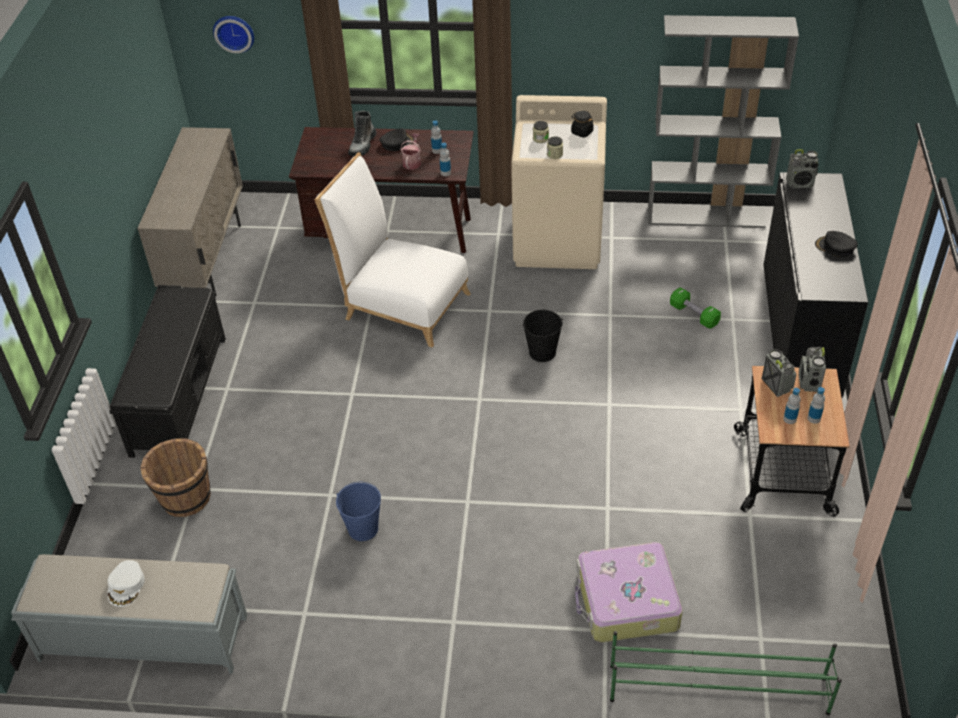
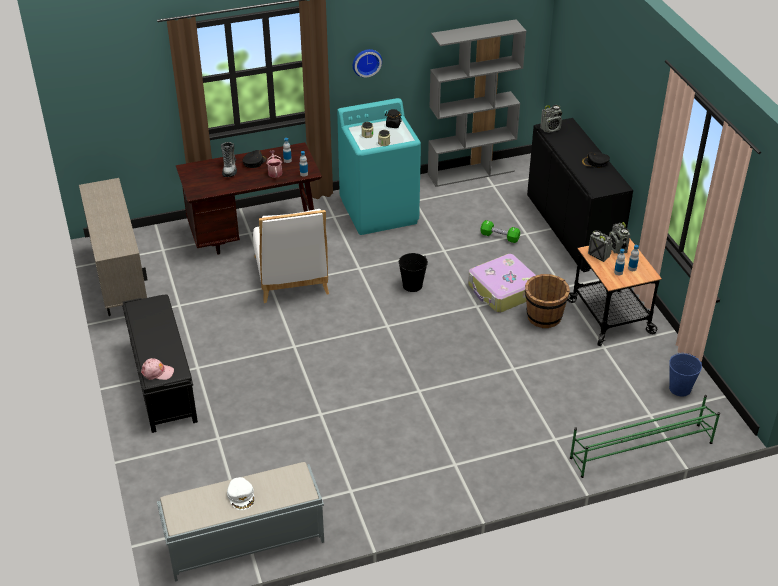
camera: 25 degrees left, 5 degrees down
(137, 388) = (157, 372): none -> pink cap
(185, 498) = (214, 446): brown bucket -> brown bucket (543, 317)
(234, 32) = (114, 101): wall clock -> wall clock (366, 62)
(363, 529) = (358, 428): blue bucket -> blue bucket (680, 388)
(400, 303) = (291, 279): white chair -> white chair turned 105 degrees counterclockwise
(558, 241) = (379, 211): beige washing machine -> turquoise washing machine
(626, 602) = (557, 419): suitcase -> suitcase (503, 291)

